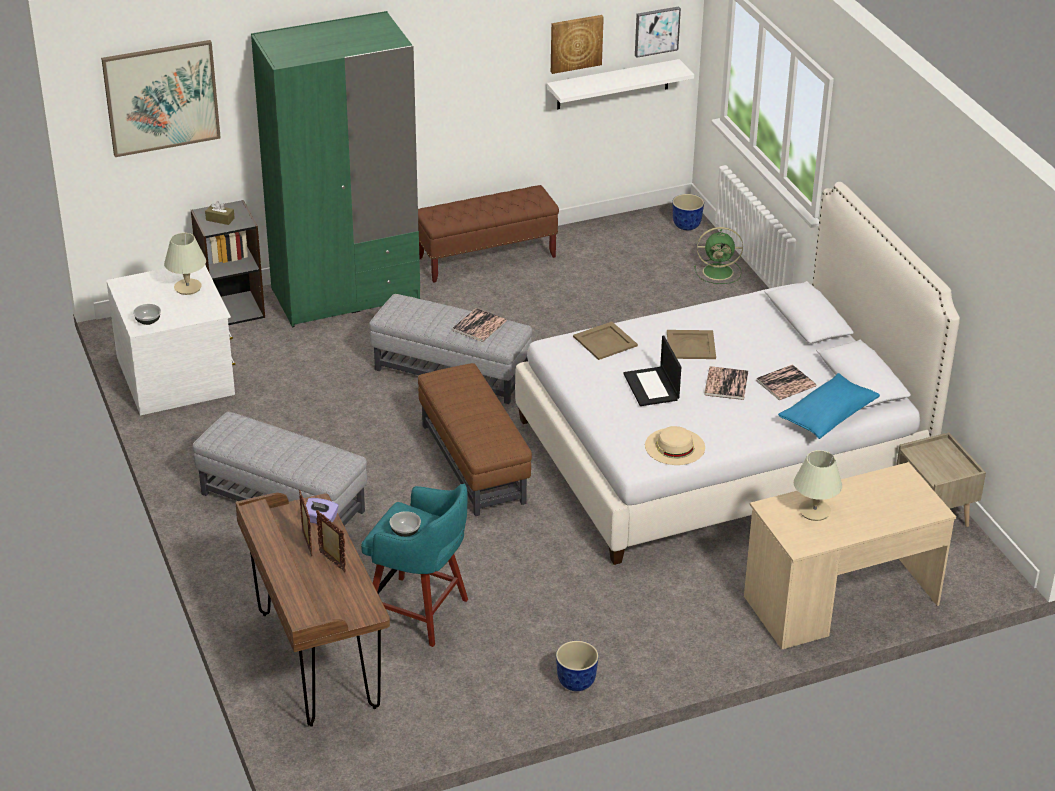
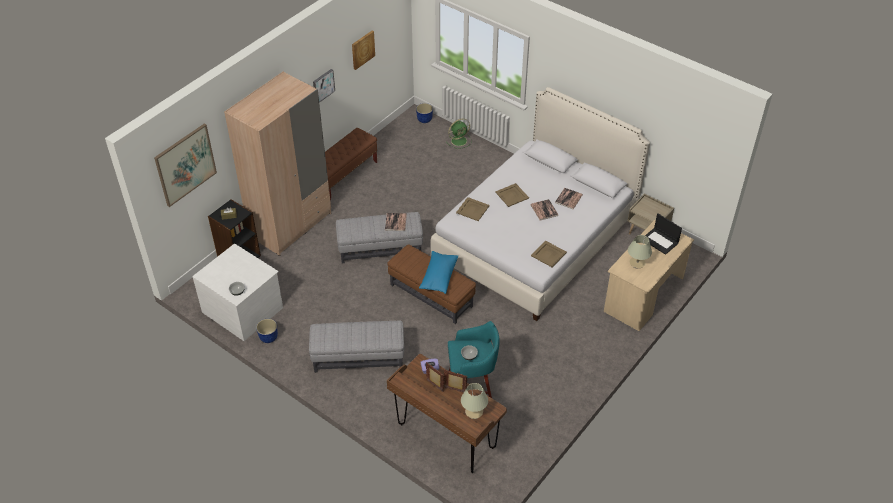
camera: 30 degrees left, 10 degrees up
(188, 287) = (241, 263): beige table lamp -> beige table lamp (474, 411)
(346, 294) = (291, 225): green wardrobe -> beige wardrobe
(577, 682) = (569, 390): planter -> planter (269, 338)
(613, 84) = (379, 63): white shelf -> none
(652, 387) = (514, 226): laptop -> laptop (660, 241)
(656, 31) = (394, 28): picture -> picture (323, 85)
(674, 446) = (549, 254): beige hat -> beige tray
(827, 417) = (600, 209): blue pillow -> blue pillow (439, 277)

